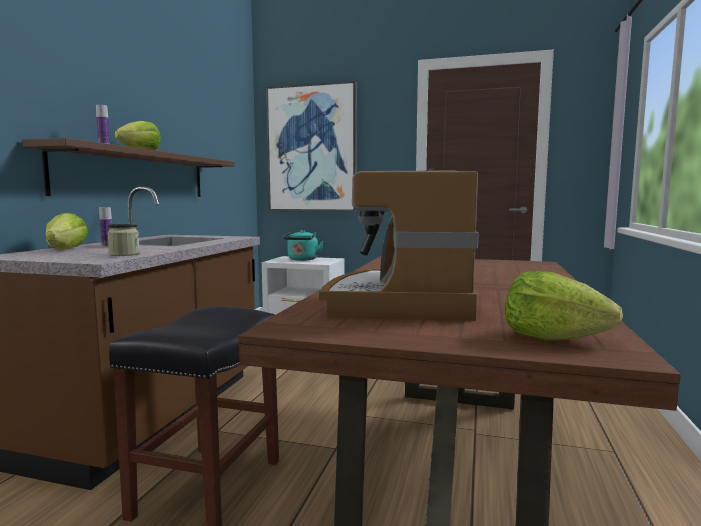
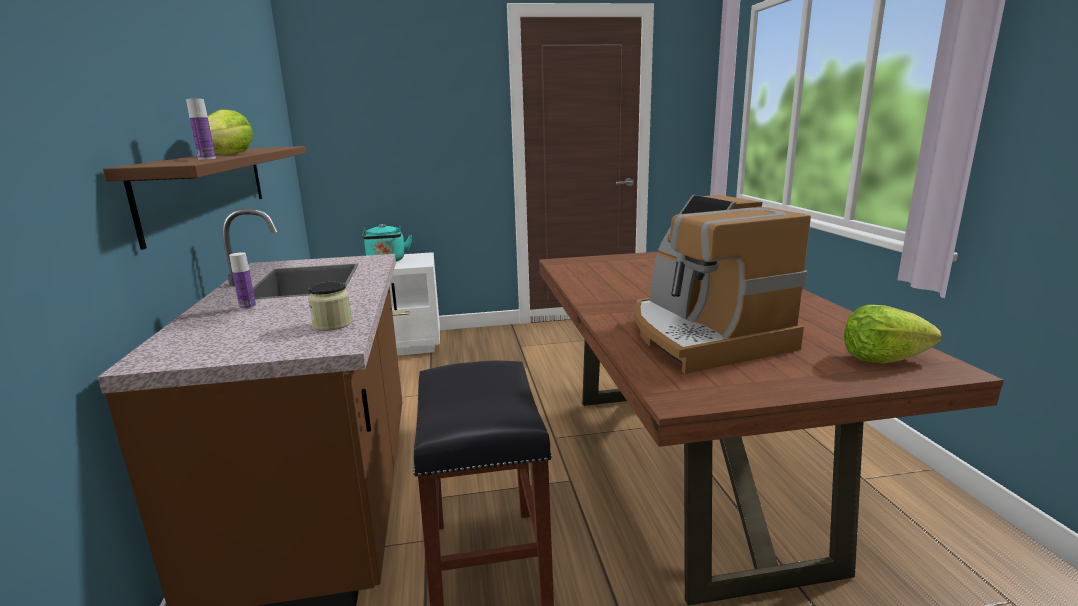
camera: 25 degrees left, 10 degrees up
(66, 249) = (207, 326): lettuce -> none
(312, 149) = (376, 115): picture -> none

